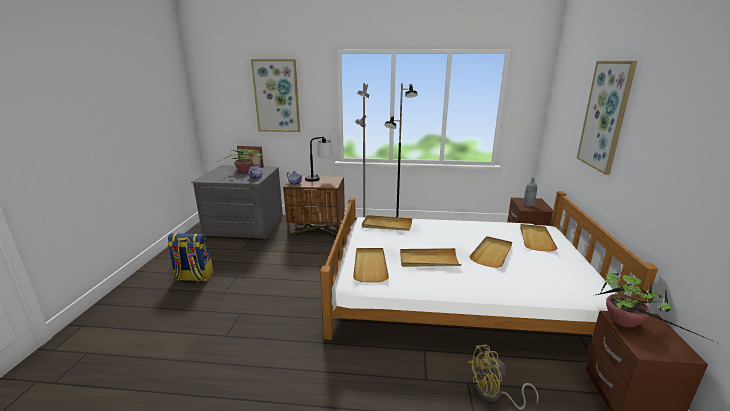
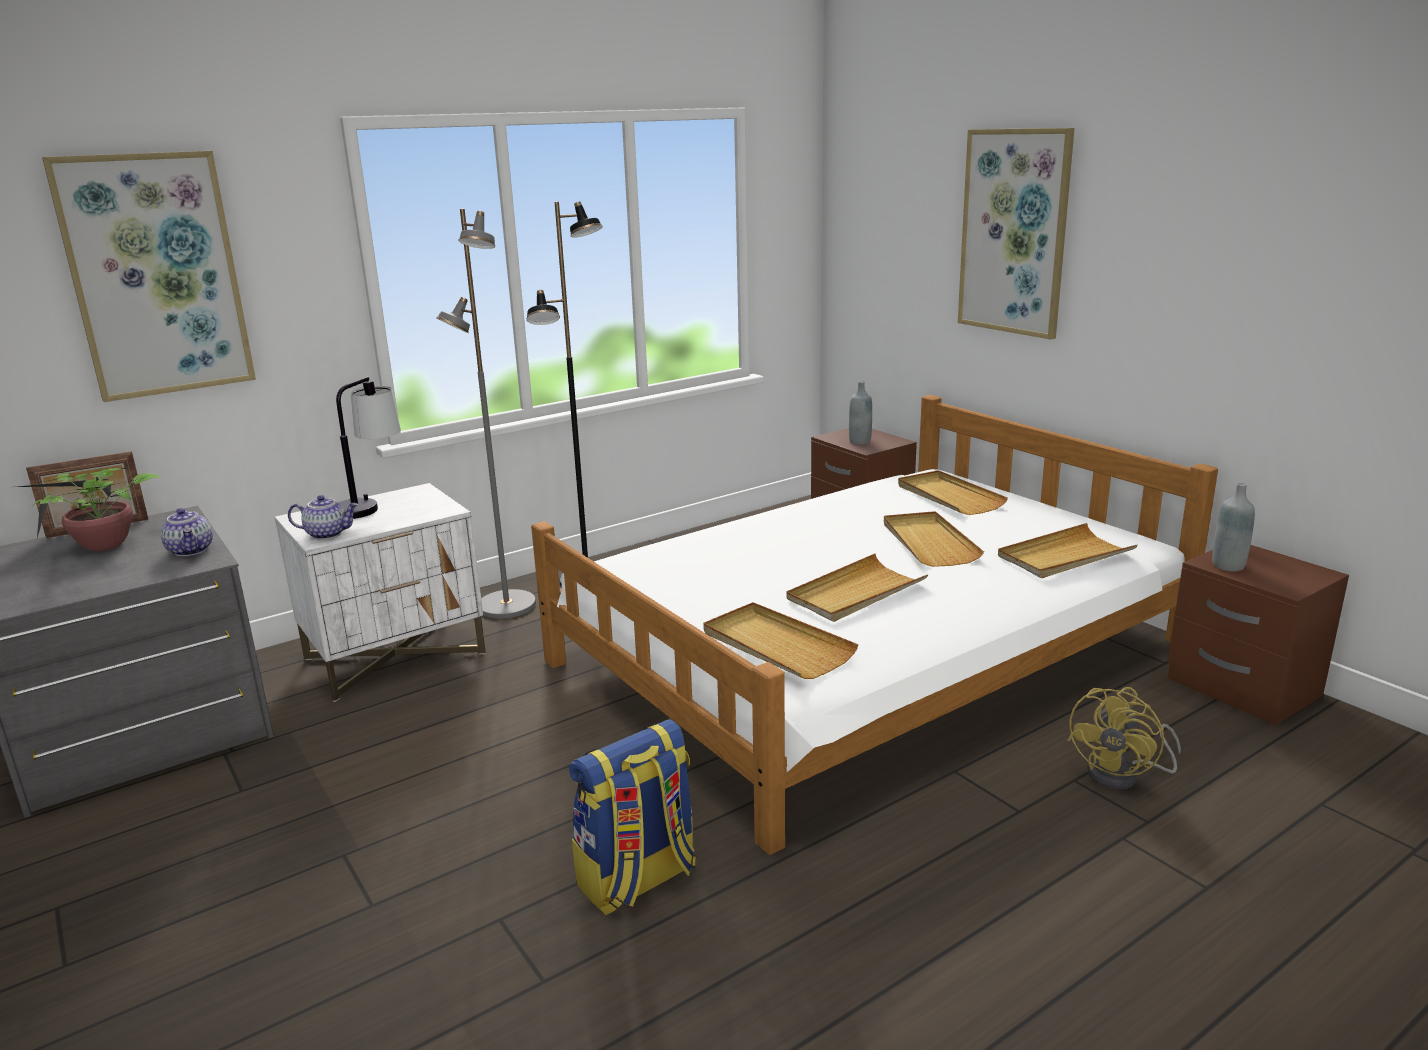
camera: 40 degrees left, 0 degrees up
(193, 277) = (200, 925): backpack -> backpack (638, 879)
(317, 229) = (396, 656): brown nightstand -> white nightstand
(386, 225) = (668, 561): beige tray -> beige tray (1064, 556)
(625, 323) = (1228, 566): potted plant -> grey bottle

